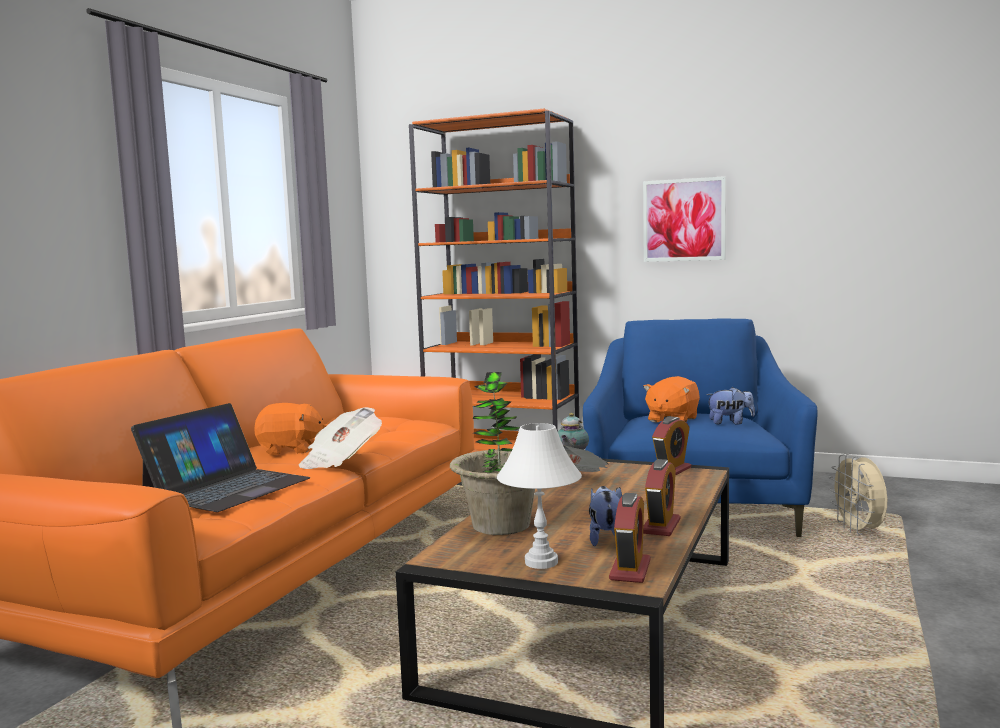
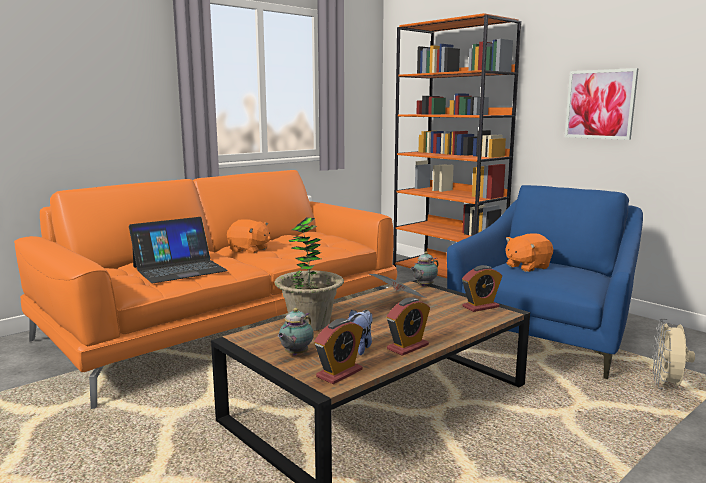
camera: 25 degrees right, 5 degrees up
(340, 460) = (263, 262): newspaper -> none
(542, 562) = (295, 354): white table lamp -> teapot
(730, 423) = (569, 276): plush toy -> none

